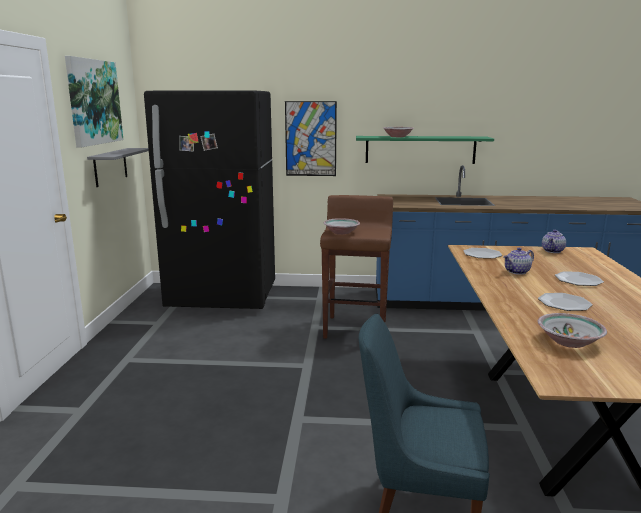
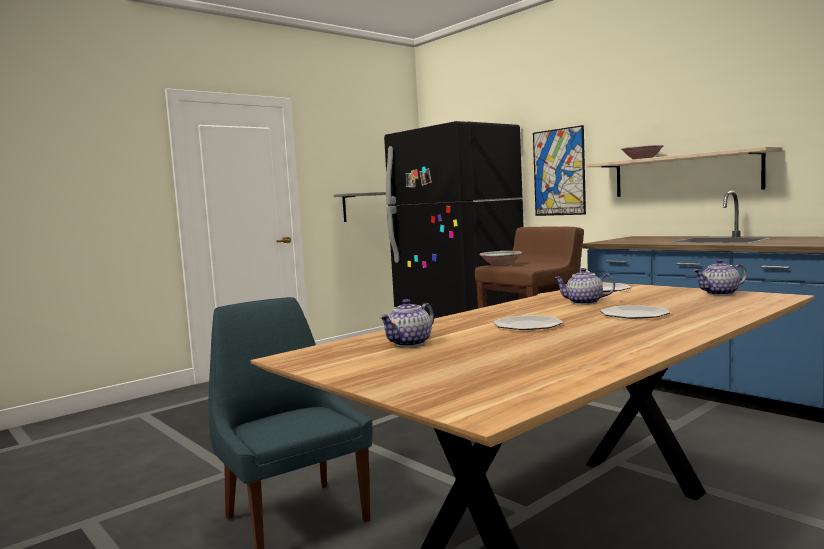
camera: 45 degrees right, 10 degrees down
(94, 102) = (350, 149): picture -> none
(420, 149) = (684, 175): green shelf -> beige shelf
(569, 341) = (410, 343): bowl -> teapot

